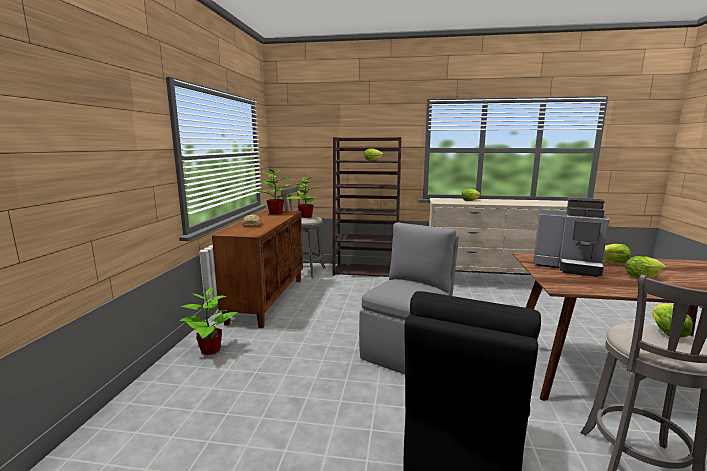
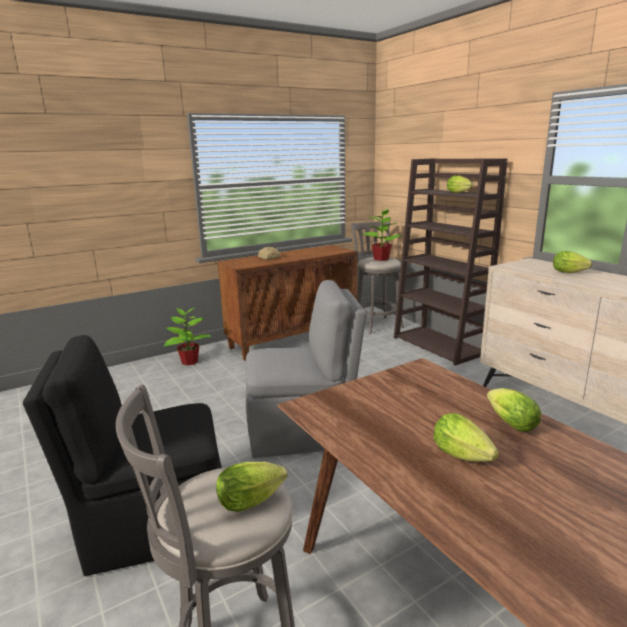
camera: 50 degrees right, 5 degrees up
(276, 213) = (328, 249): potted plant -> none
(568, 267) = (417, 398): coffee machine -> none

